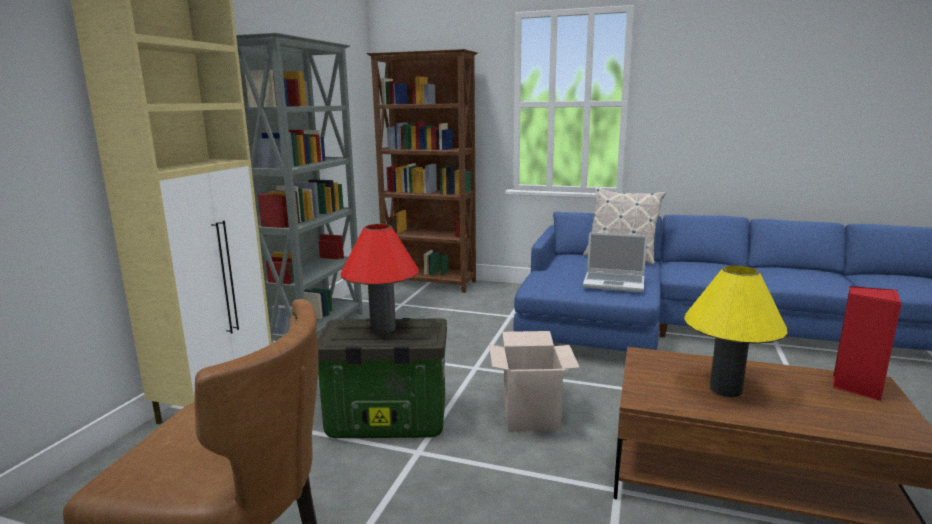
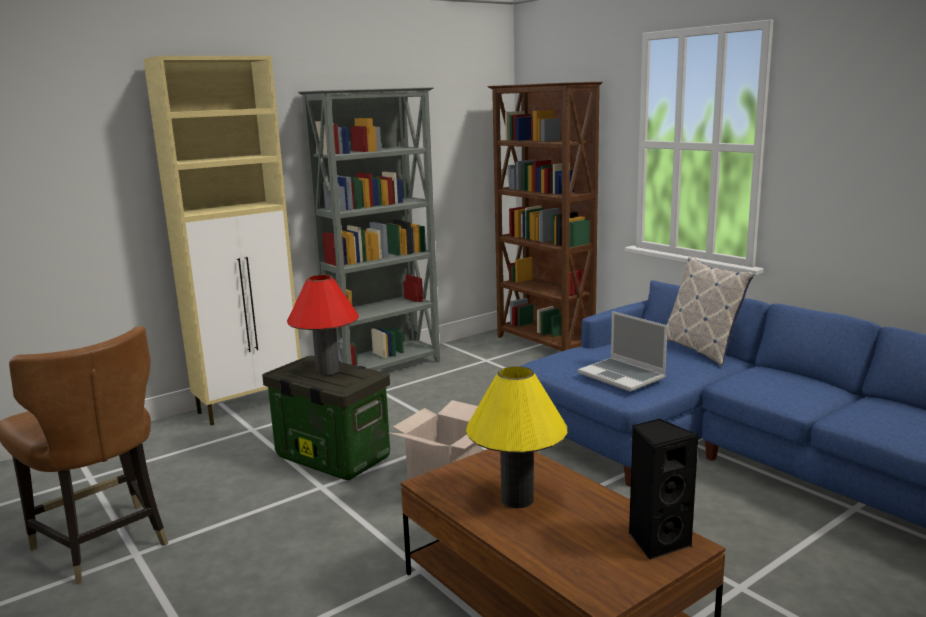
camera: 35 degrees right, 0 degrees up
(856, 386) = (657, 541): red speaker -> black speaker

